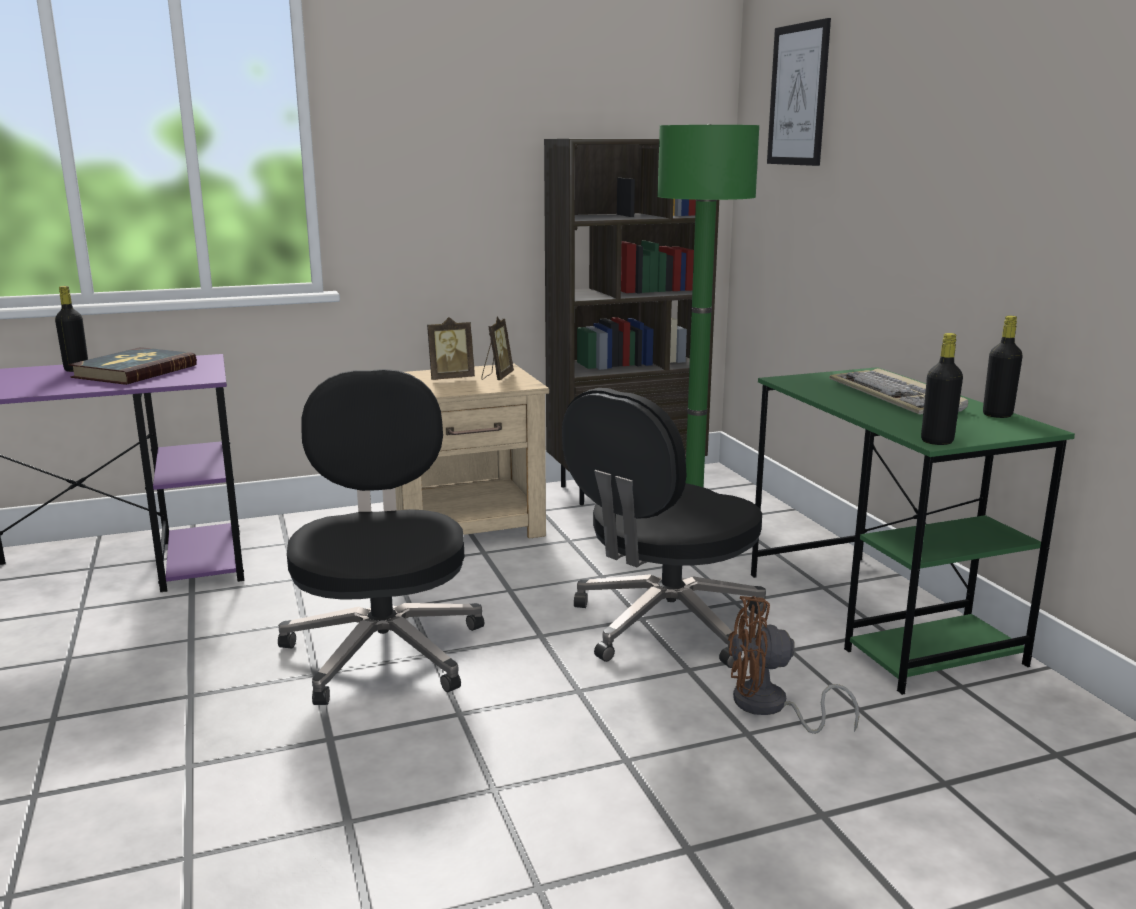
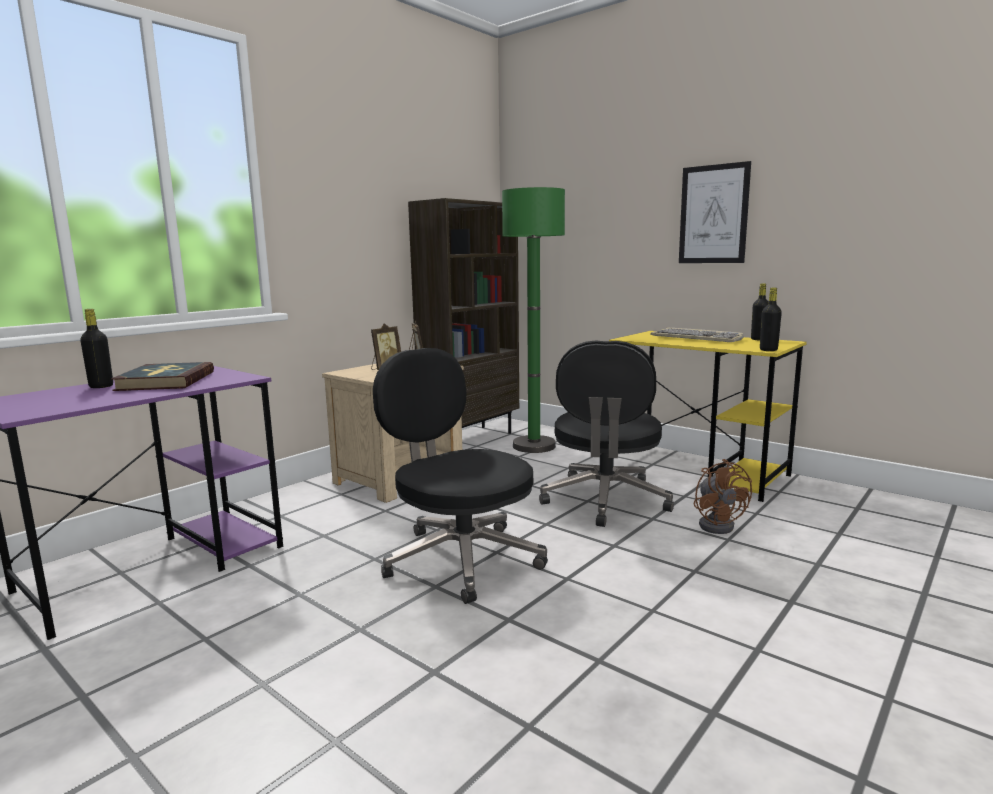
camera: 30 degrees left, 5 degrees down
(769, 707) = (718, 524): brown fan -> brown fan turned 75 degrees counterclockwise
(798, 95) = (558, 177): picture -> picture (713, 214)
(878, 617) = (699, 471): green desk -> yellow desk

